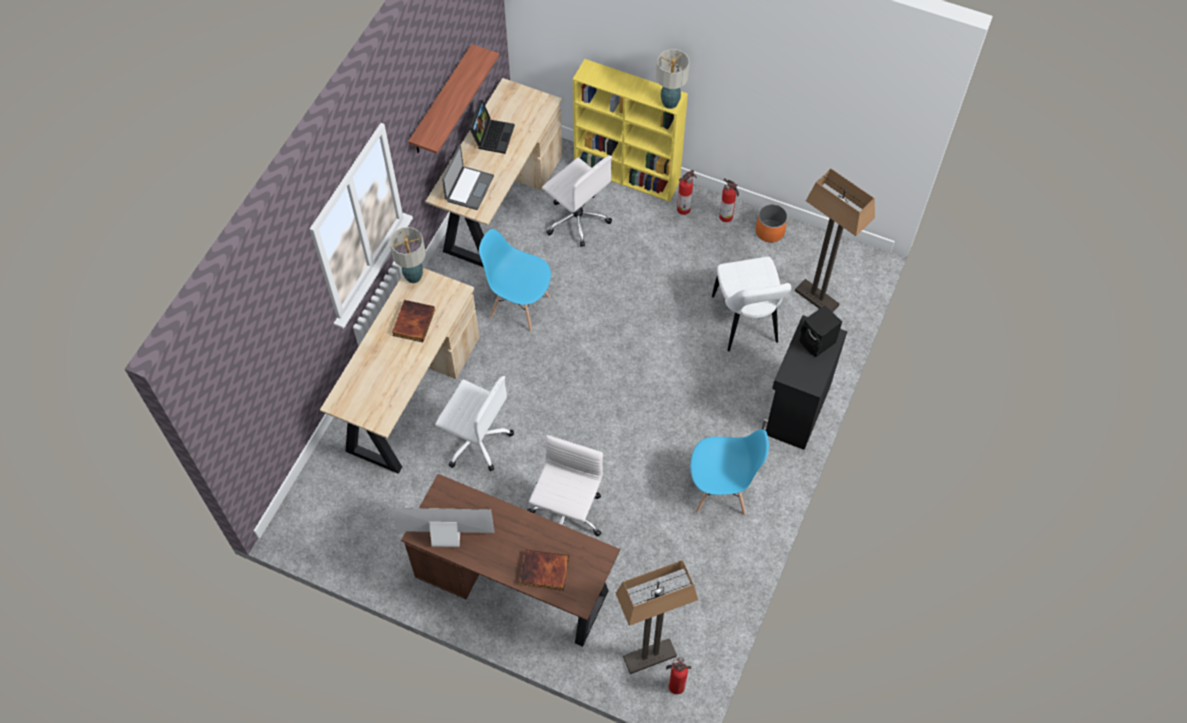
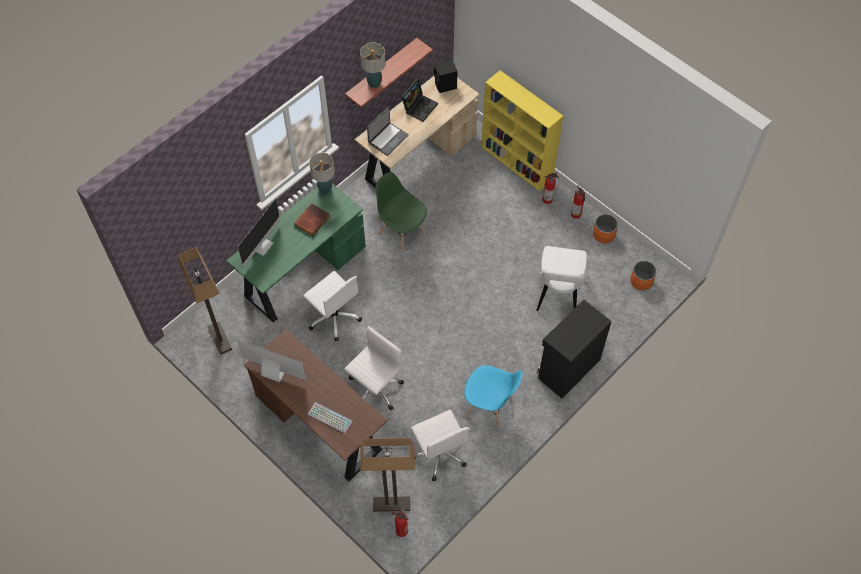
camera: 20 degrees right, 0 degrees up
(360, 375) = (261, 245): none -> monitor
(410, 395) = (302, 271): beige desk -> green desk
(519, 306) = (402, 233): blue chair -> green chair
(544, 572) = (329, 418): book -> keyboard
(577, 219) = (468, 184): white office chair -> white office chair (439, 453)
(670, 103) = (547, 119): table lamp -> table lamp (375, 83)
(816, 298) = (617, 293): floor lamp -> floor lamp (219, 338)
(817, 343) = (586, 322): black speaker -> black speaker (445, 85)
(838, 274) = (641, 281): none -> orange planter

